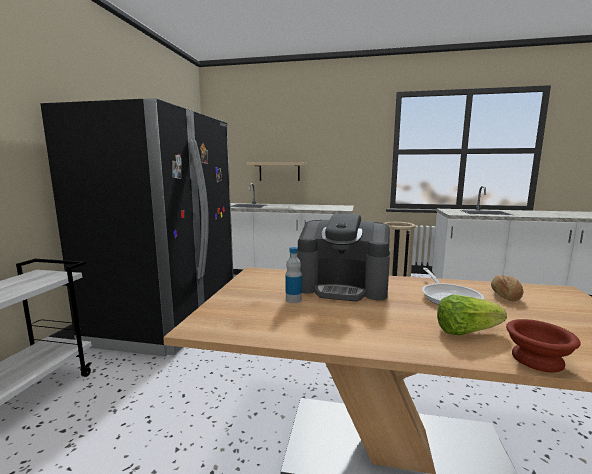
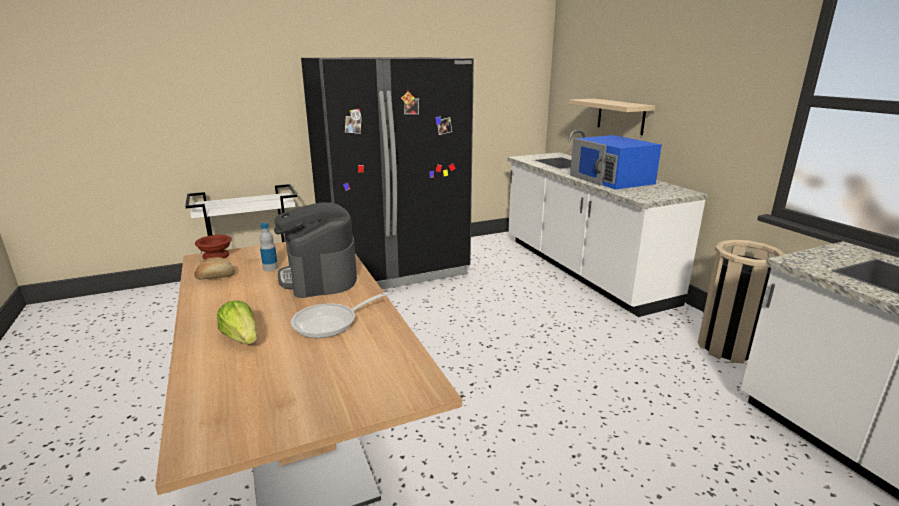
camera: 55 degrees right, 10 degrees up
(302, 207) = (612, 179): none -> blue microwave
(505, 296) = (362, 351): bread -> bread (215, 277)
(535, 359) = (199, 369): brown bowl -> brown bowl (217, 256)

